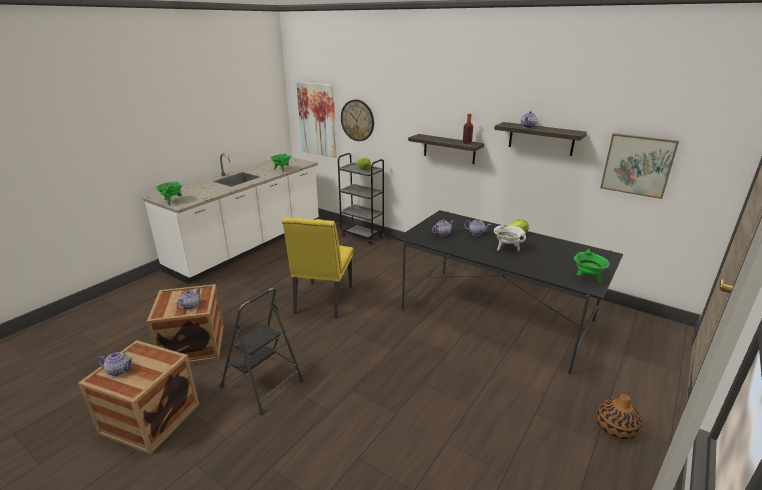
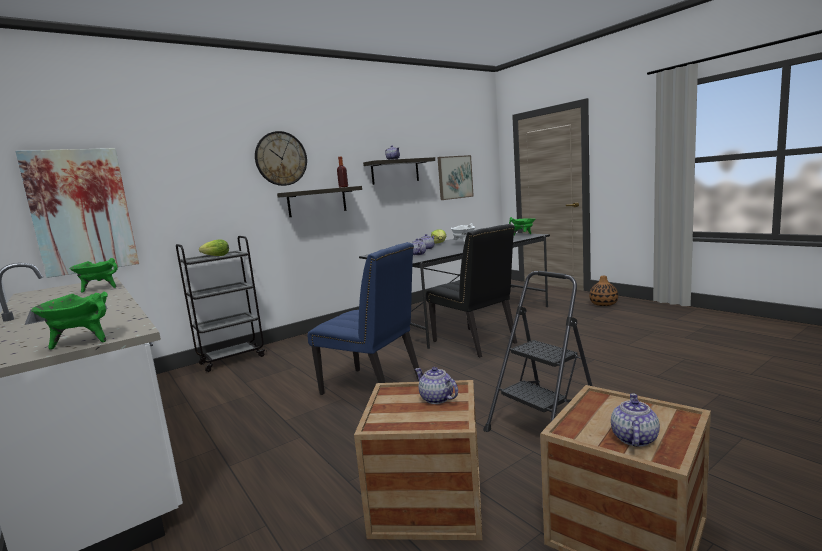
camera: 70 degrees left, 15 degrees down
(323, 299) = (371, 387): yellow chair -> blue chair
(357, 120) = (175, 195): wall clock -> wall clock (281, 158)
(424, 331) = (473, 342): none -> black chair

